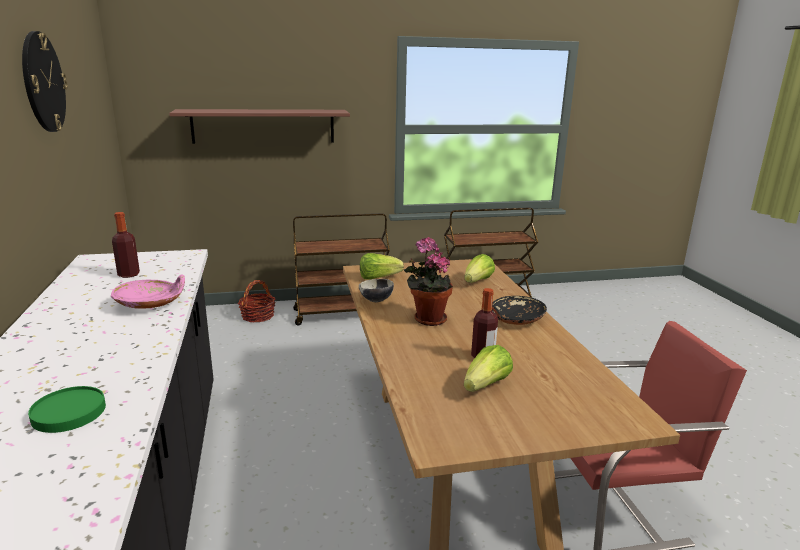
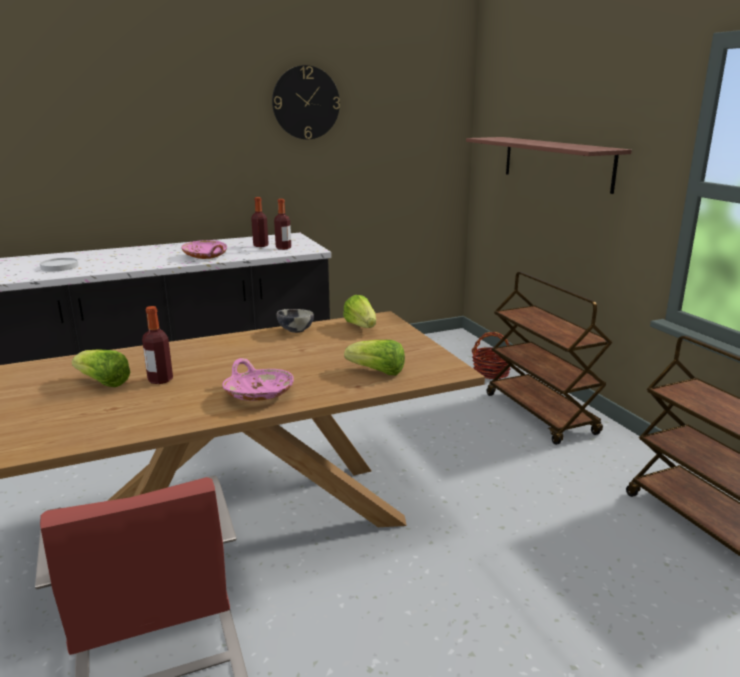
camera: 80 degrees right, 0 degrees up
(69, 412) = (59, 267): green plate -> white plate
(161, 265) = (283, 248): none -> bottle
(427, 319) = (251, 353): potted plant -> none
(515, 319) = (258, 394): black bowl -> pink bowl

